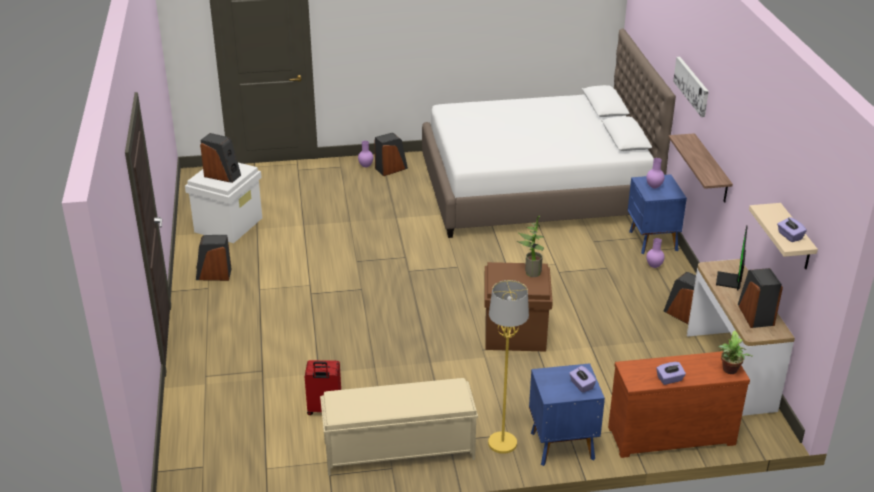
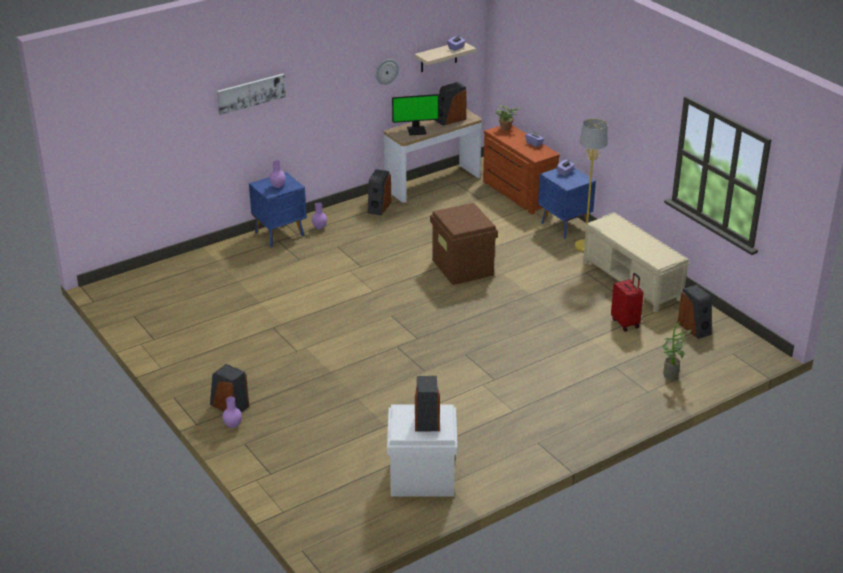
camera: 115 degrees left, 0 degrees up
(214, 275) = (515, 448): speaker -> speaker (694, 328)
(530, 272) = (452, 214): potted plant -> potted plant (671, 377)
(536, 189) = (221, 306): white bed -> none
(711, 169) = (311, 120): shelf -> none
(759, 192) = (386, 71): none -> wall clock

